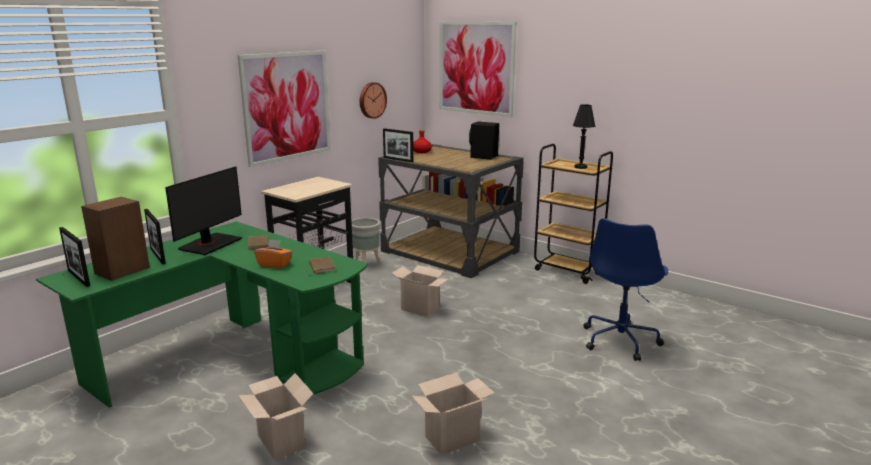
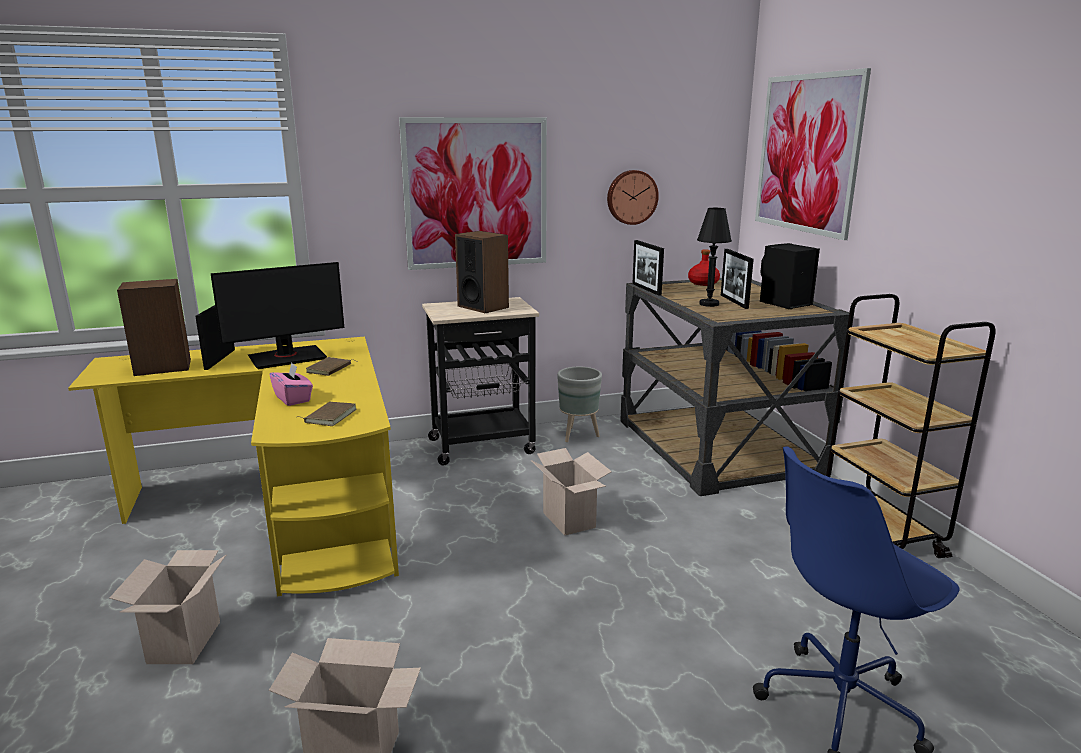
camera: 35 degrees right, 0 degrees up
(78, 278) = (118, 366): picture frame -> picture frame (734, 301)
(232, 359) = (285, 510): green desk -> yellow desk
(274, 264) = (293, 398): orange tissue box -> pink tissue box
(309, 186) = (483, 307): none -> speaker
(580, 167) = (923, 345): black table lamp -> black table lamp (709, 304)

